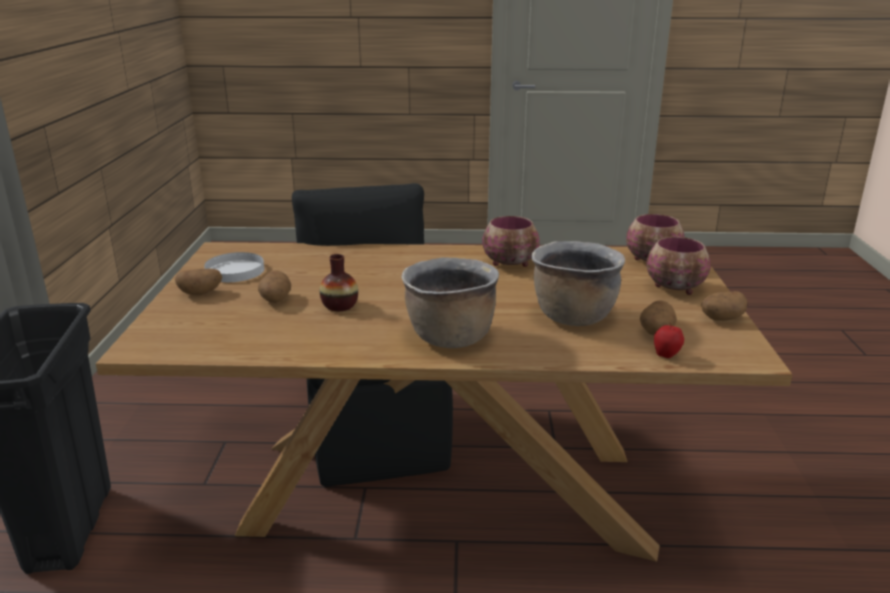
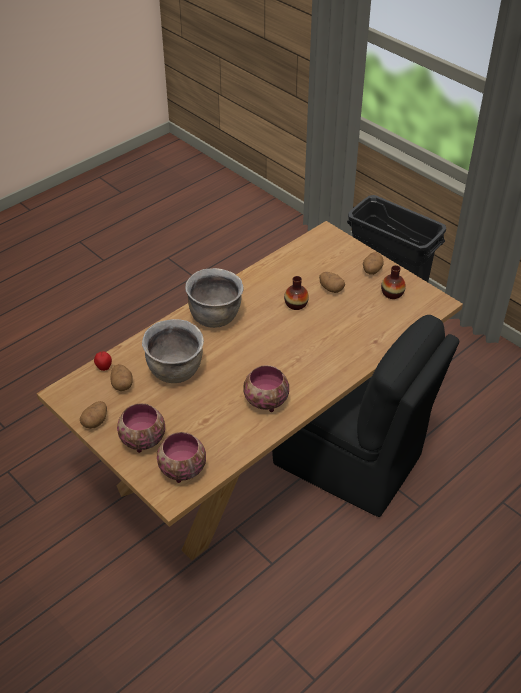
camera: 135 degrees right, 20 degrees up
(235, 270) = (392, 293): white plate -> vase

